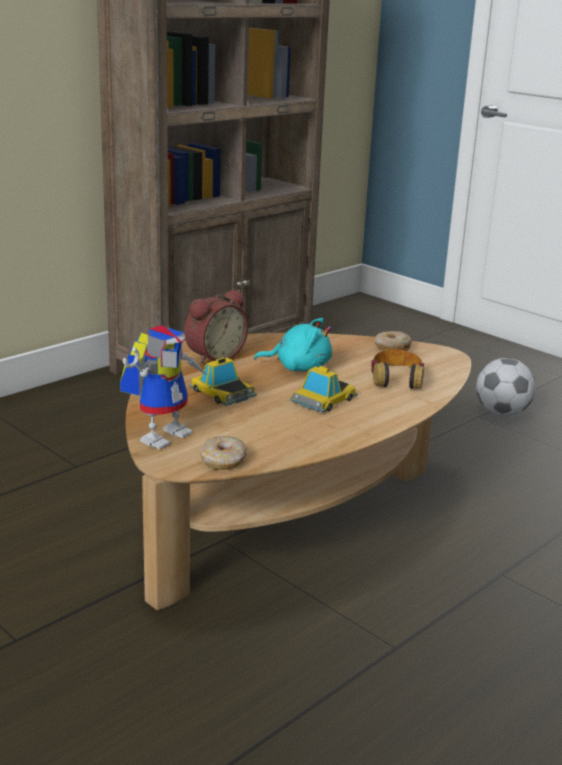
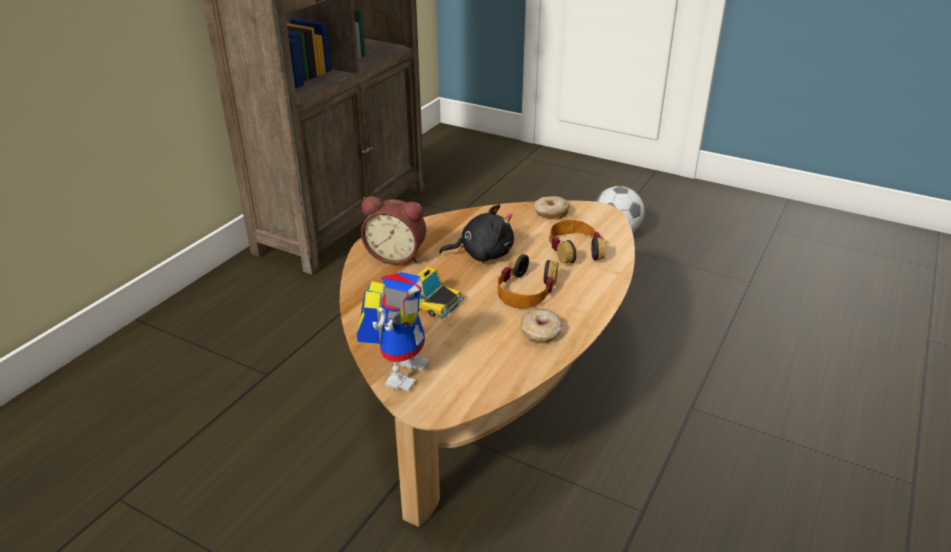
camera: 15 degrees left, 10 degrees up
(213, 356) = (396, 255): alarm clock -> alarm clock turned 75 degrees clockwise
(223, 461) = (477, 391): donut -> donut (540, 332)
(299, 367) = (482, 254): turquoise plush toy -> black plush toy
(323, 399) = (526, 290): toy car -> headphones

